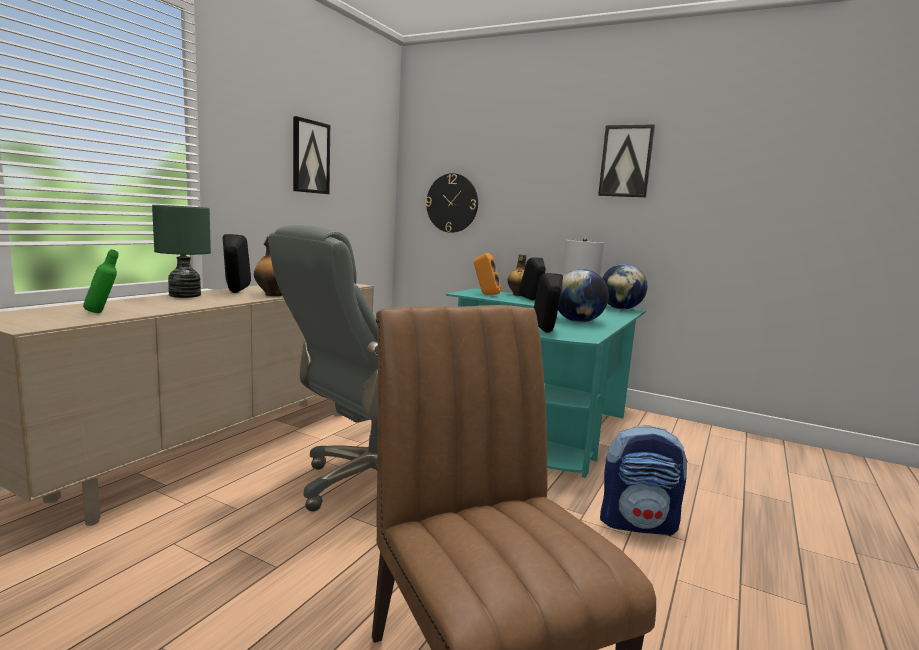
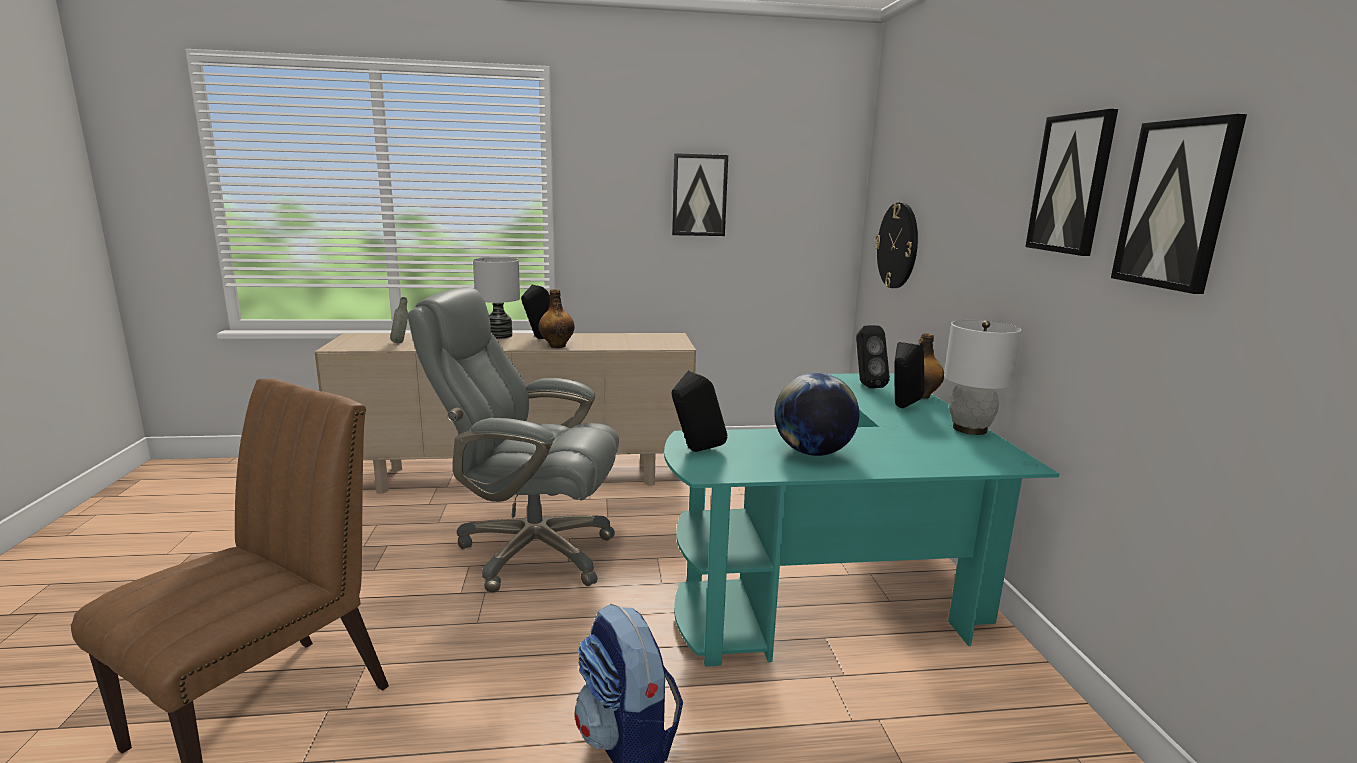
camera: 55 degrees right, 5 degrees up
(103, 312) = (401, 343): green bottle -> grey bottle
(184, 295) = (499, 336): green table lamp -> grey table lamp
(485, 294) = (866, 385): orange speaker -> black speaker
(620, 309) = (1002, 457): globe -> none
(699, 171) = (1176, 205): none -> picture

